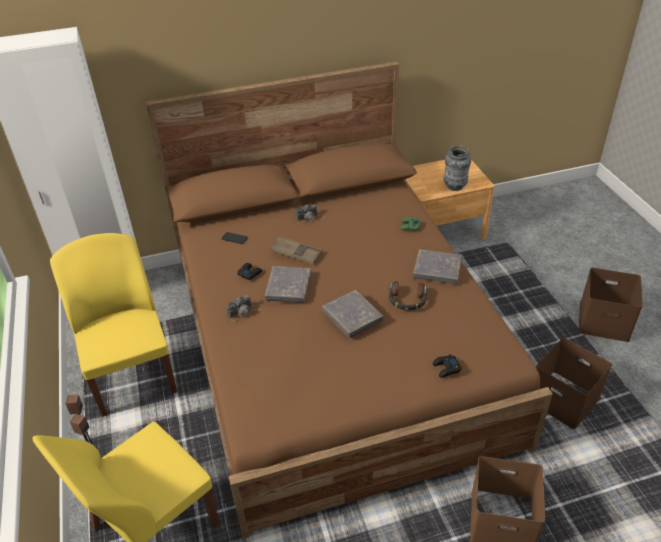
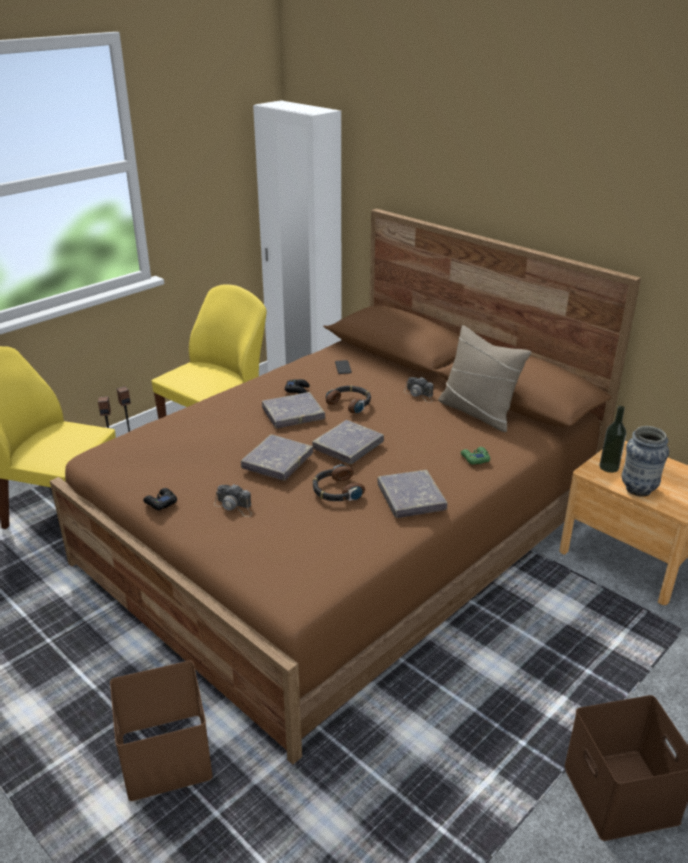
camera: 60 degrees right, 10 degrees down
(244, 311) = (240, 403): camera -> camera (234, 506)
(296, 253) = (350, 403): brown tray -> headphones
(355, 203) = (478, 412): none -> beige pillow
(356, 275) = (348, 446): none -> grey book
(426, 186) = (609, 467): none -> bottle
(446, 368) = (239, 545): black game controller -> black game controller (160, 502)
(565, 400) = (408, 778): brown storage box -> none

